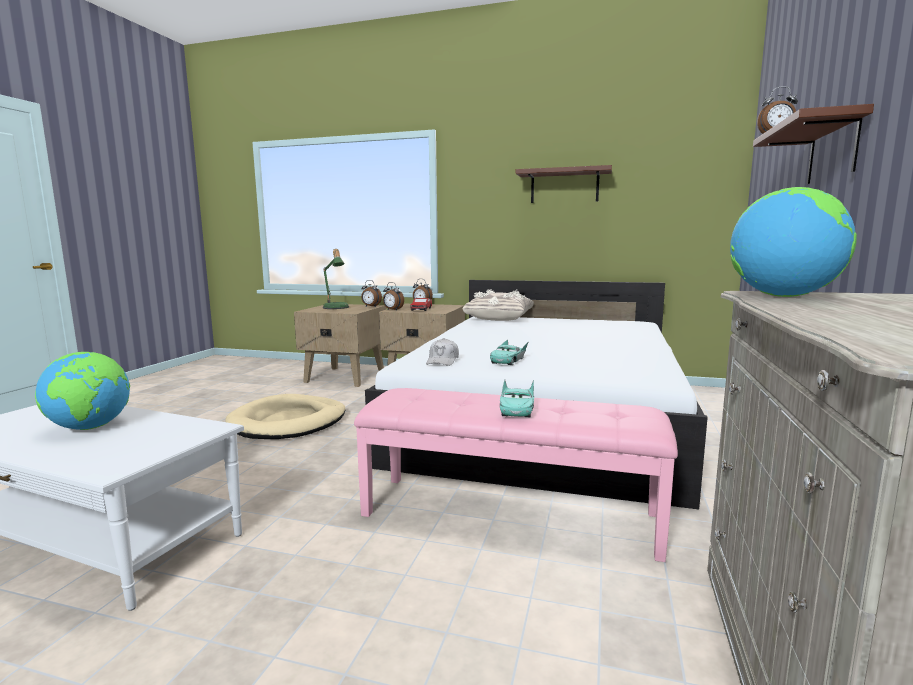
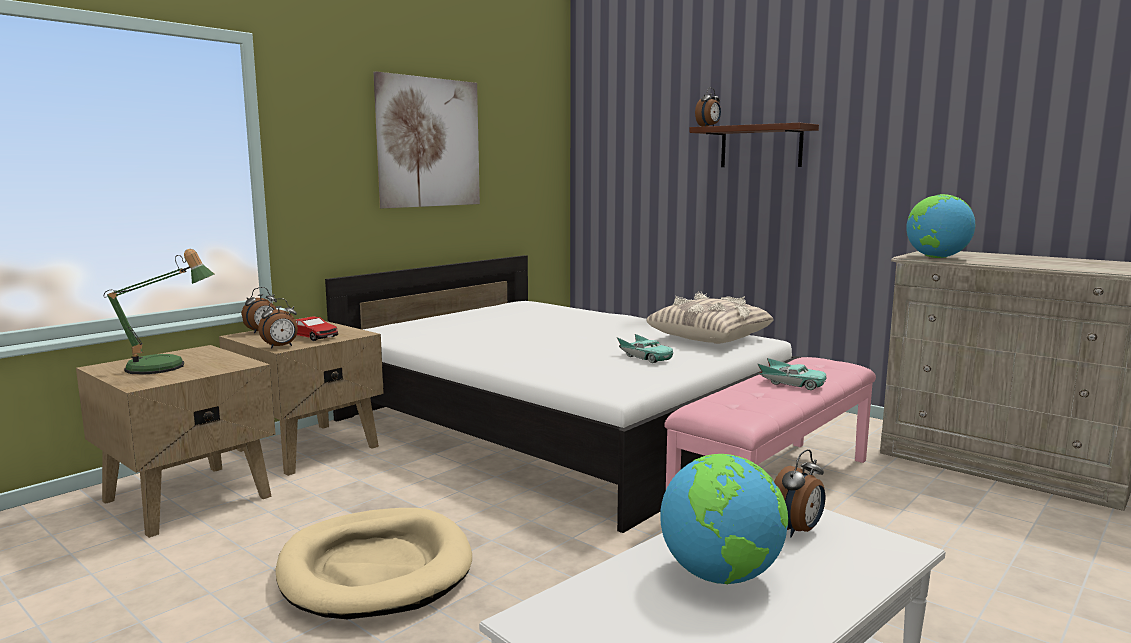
camera: 65 degrees left, 0 degrees up
(371, 306) = (207, 352): alarm clock -> alarm clock (797, 531)
(442, 361) = (618, 375): white cap -> none
(499, 319) = (406, 328): beige pillow -> beige pillow (709, 339)
(564, 186) = (429, 142): brown shelf -> picture

